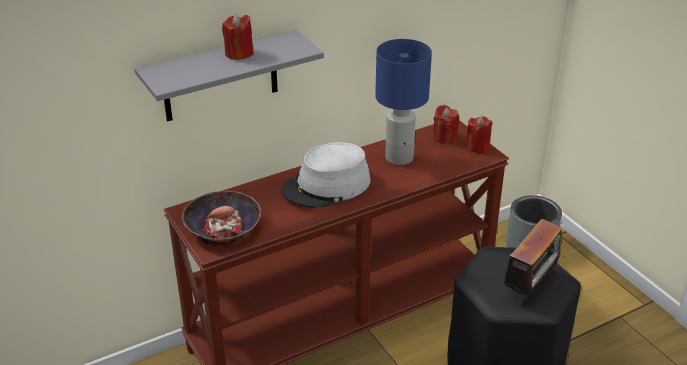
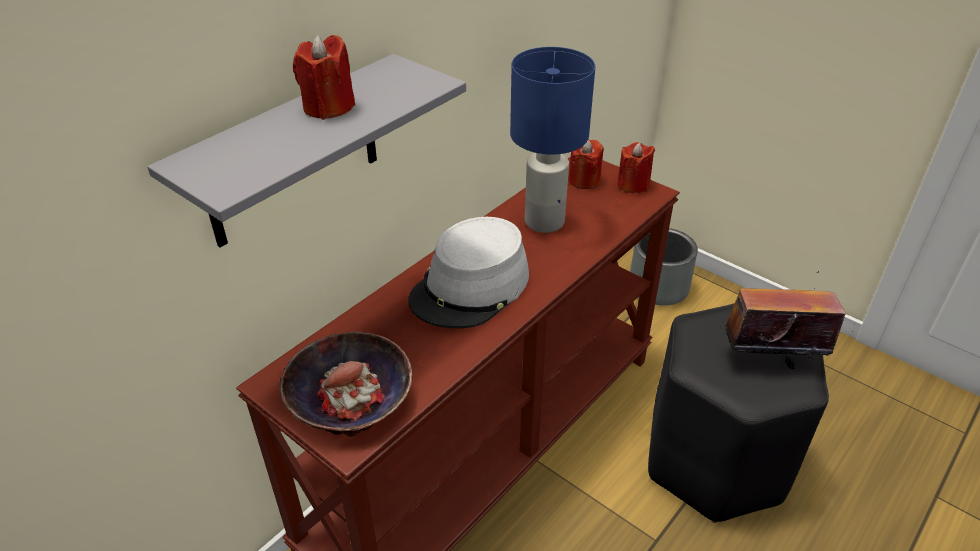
camera: 20 degrees left, 5 degrees up
(530, 287) = (769, 359): radio -> radio turned 105 degrees counterclockwise

